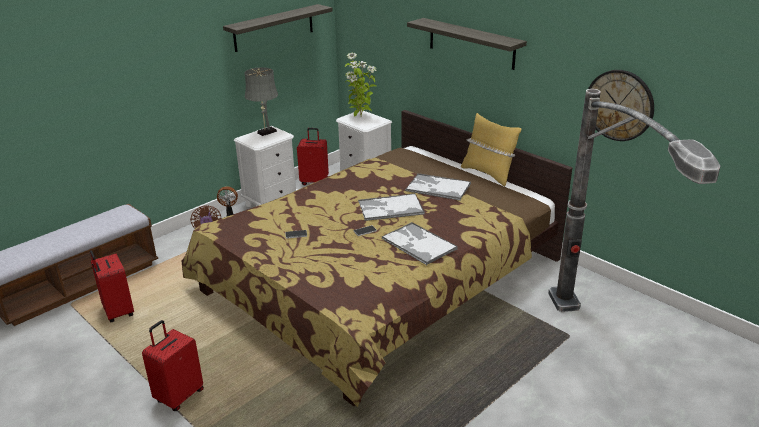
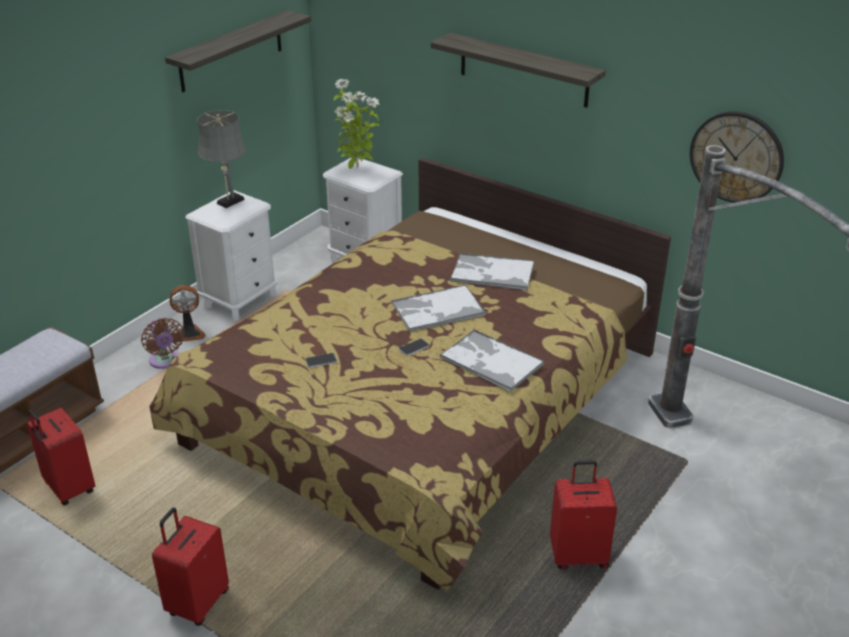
camera: 10 degrees left, 5 degrees up
(315, 182) = (293, 261): red suitcase -> red suitcase (578, 555)
(488, 174) = (551, 245): yellow pillow -> none

